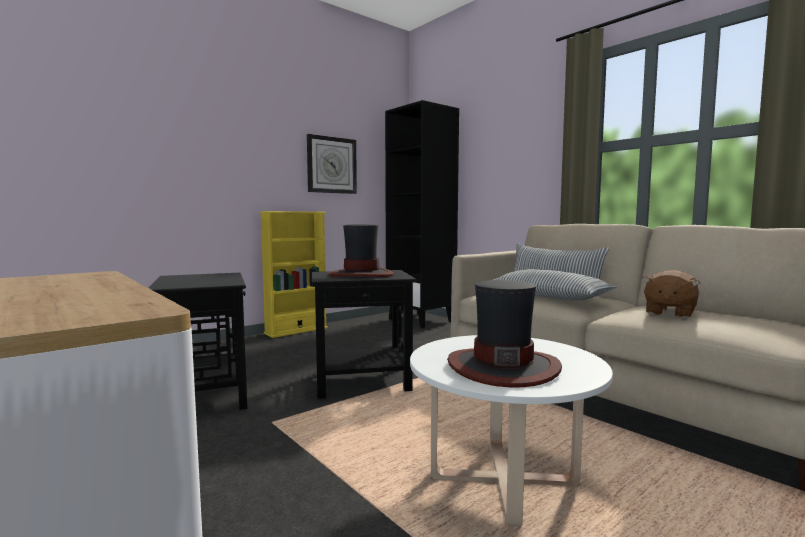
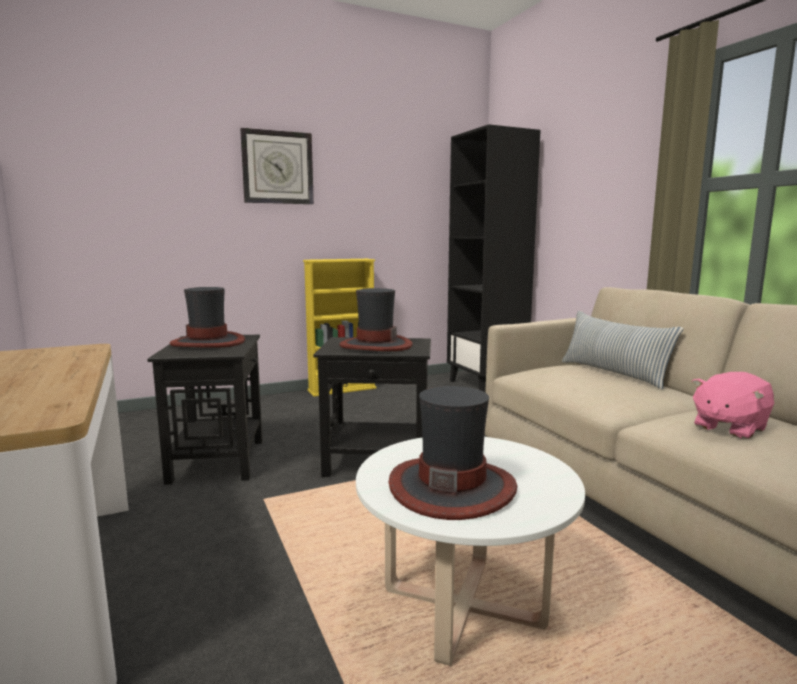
camera: 15 degrees right, 5 degrees up
(196, 278) = (208, 342): none -> hat
(331, 165) = (387, 204): wall clock -> wall clock (277, 167)
(549, 296) = (595, 385): pillow -> none
(669, 313) = (728, 427): brown plush toy -> pink plush toy

